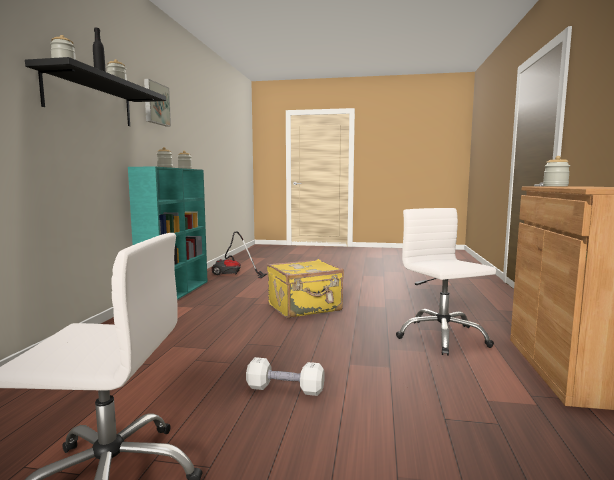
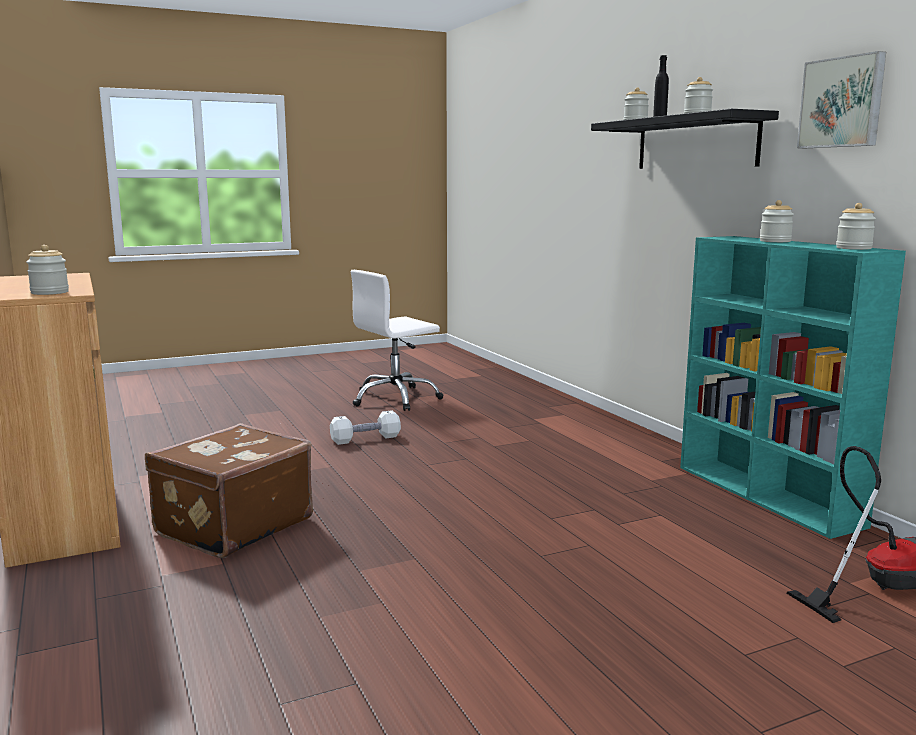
camera: 145 degrees right, 5 degrees up
(305, 308) = (496, 524): yellow suitcase -> none
(441, 337) = (232, 525): white office chair -> brown suitcase

